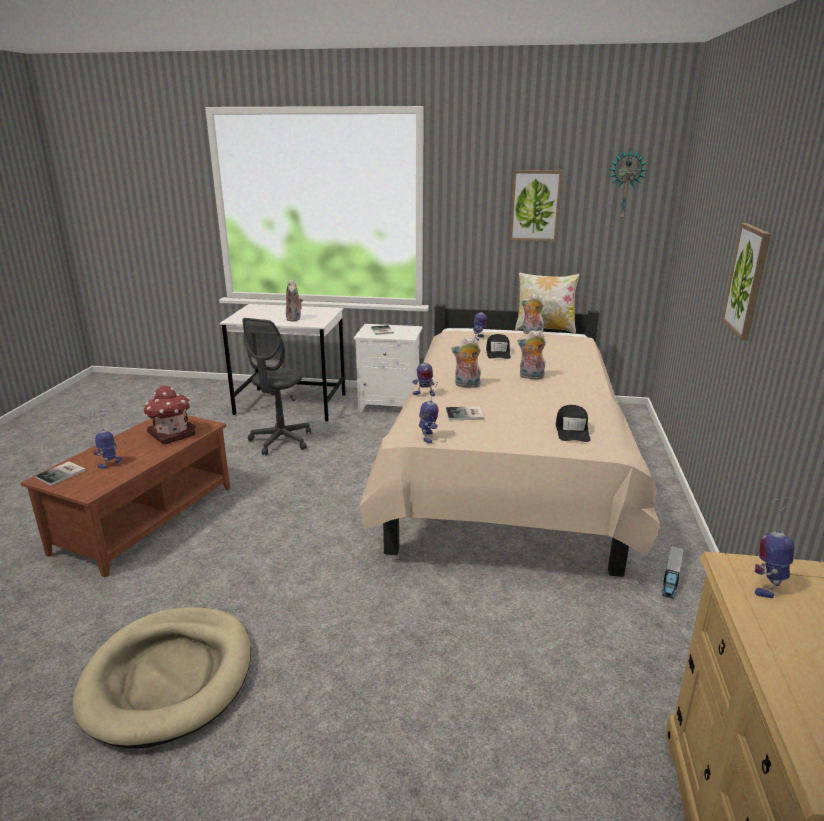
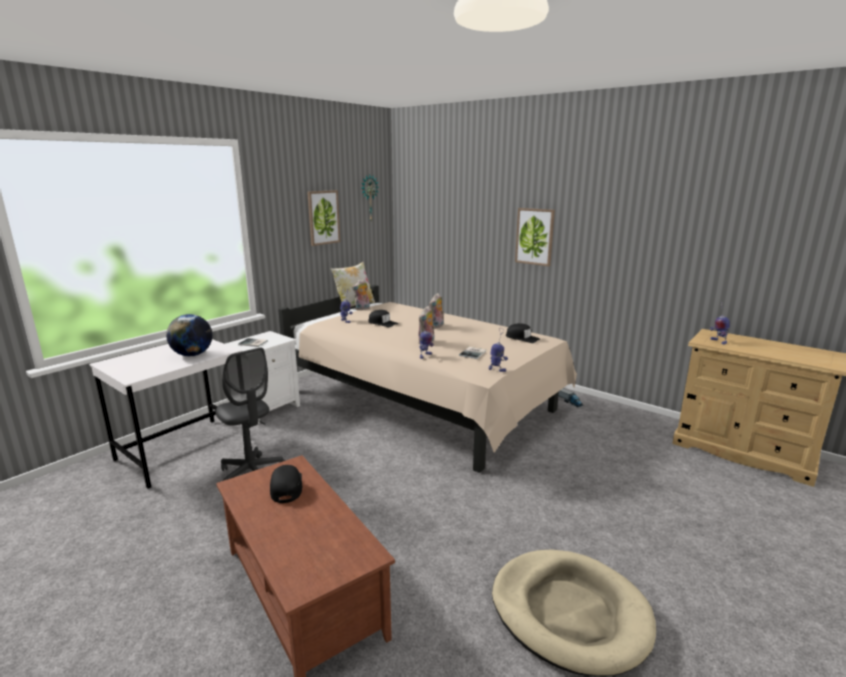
camera: 60 degrees left, 5 degrees down
(62, 474) = (301, 573): book -> none
(110, 463) = (314, 534): toy robot -> none
(171, 433) = (286, 487): toy house -> black cap
(295, 319) = (192, 355): plush toy -> globe

